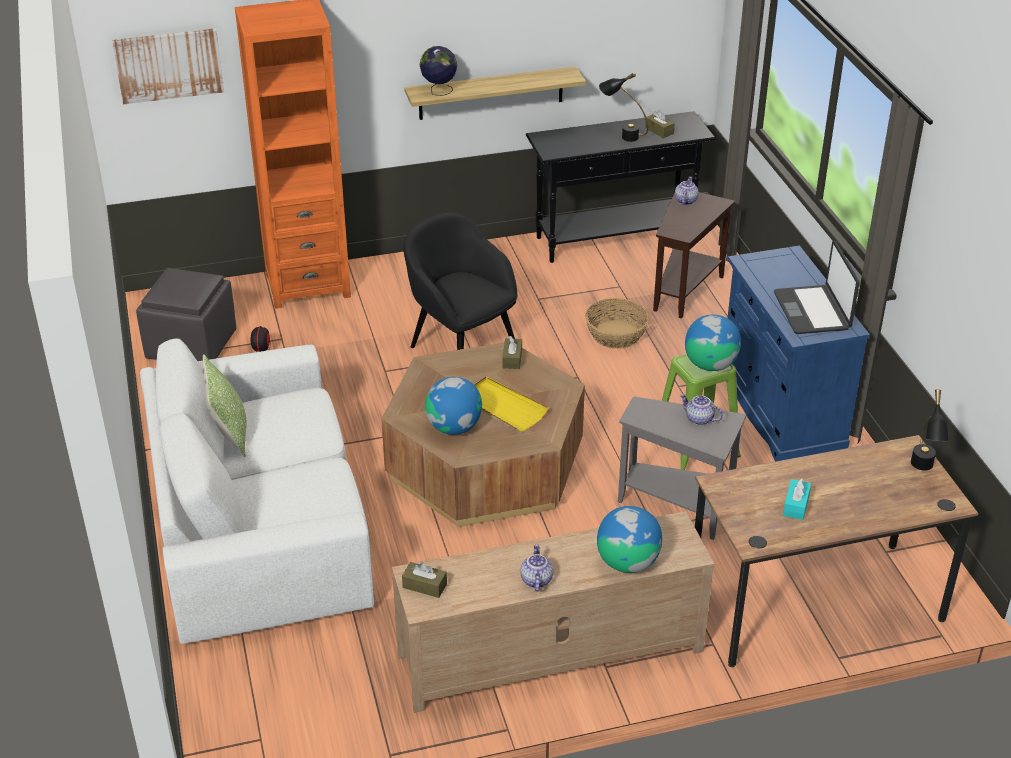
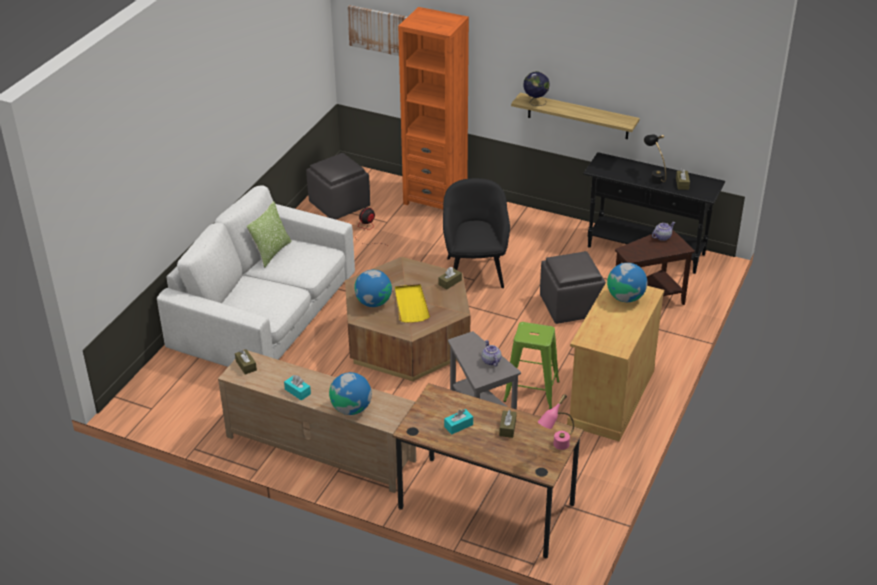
camera: 40 degrees right, 0 degrees up
(535, 580) = (297, 391): teapot -> turquoise tissue box
(616, 334) = (571, 306): basket -> grey ottoman
(710, 364) = (537, 335): globe -> globe (625, 297)
(780, 410) = (611, 397): blue cabinet -> beige cabinet
(813, 311) = (613, 330): laptop -> none
(847, 477) = (507, 428): none -> brown tissue box
(923, 470) = (556, 448): black table lamp -> pink table lamp

